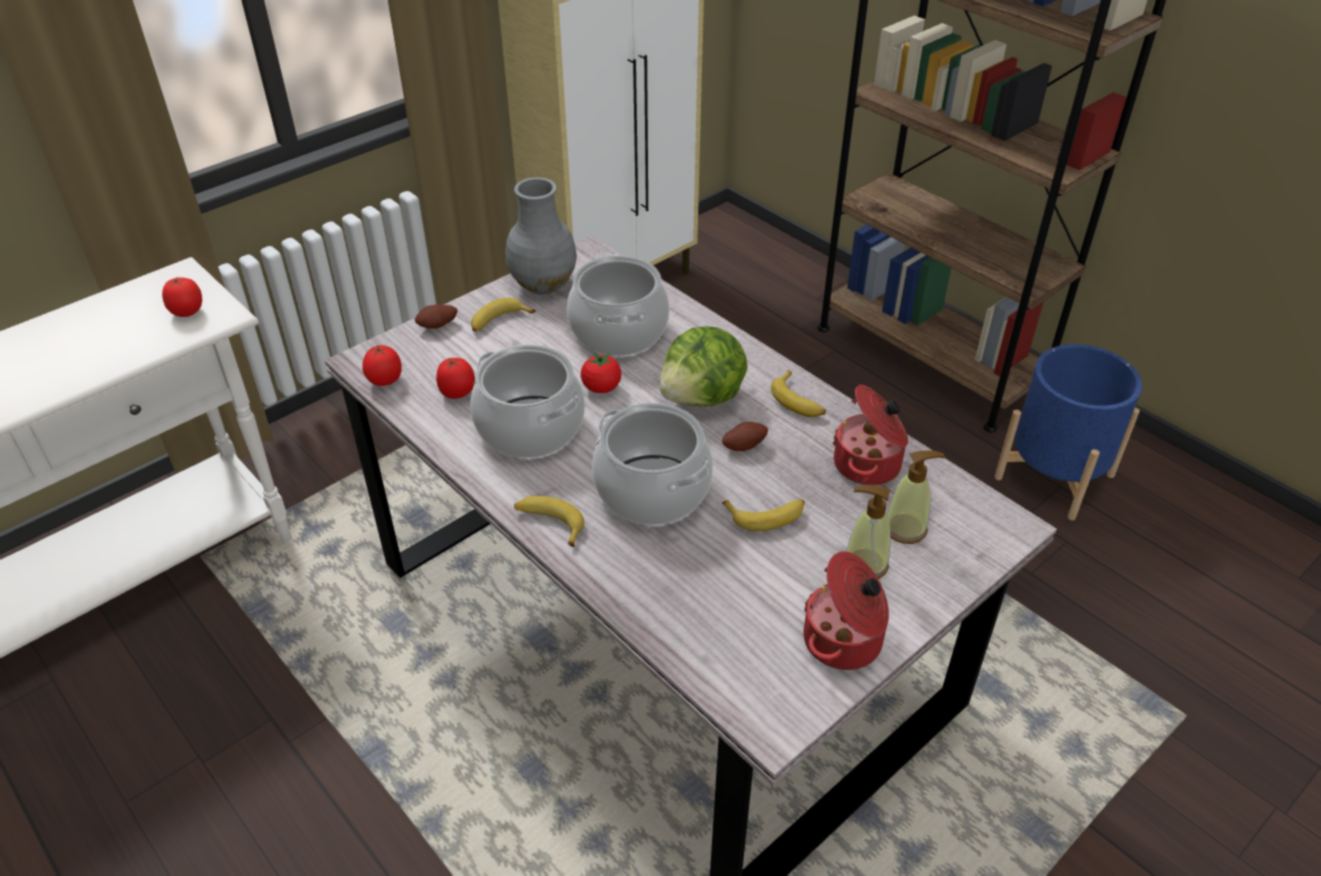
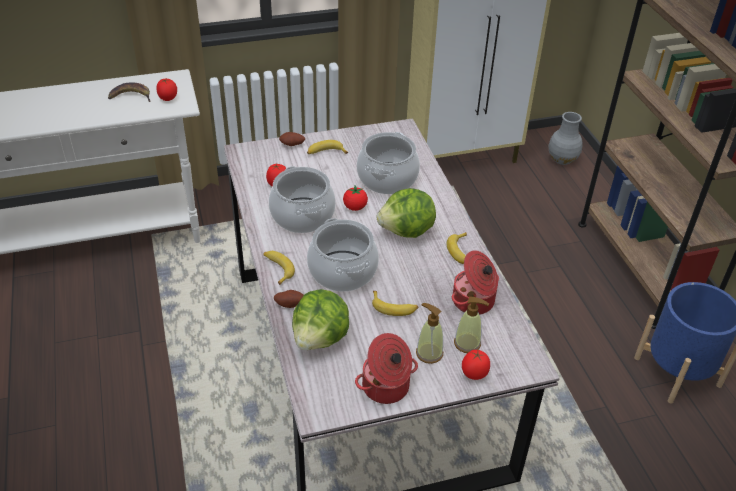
camera: 25 degrees right, 0 degrees up
(116, 327) = (131, 96): none -> banana
(384, 381) = (245, 166): tomato -> tomato (474, 374)
(544, 284) = (365, 139): grey vase -> grey vase (562, 160)
(694, 605) = (321, 338): none -> lettuce
(743, 445) = (410, 265): potato -> potato (290, 304)

